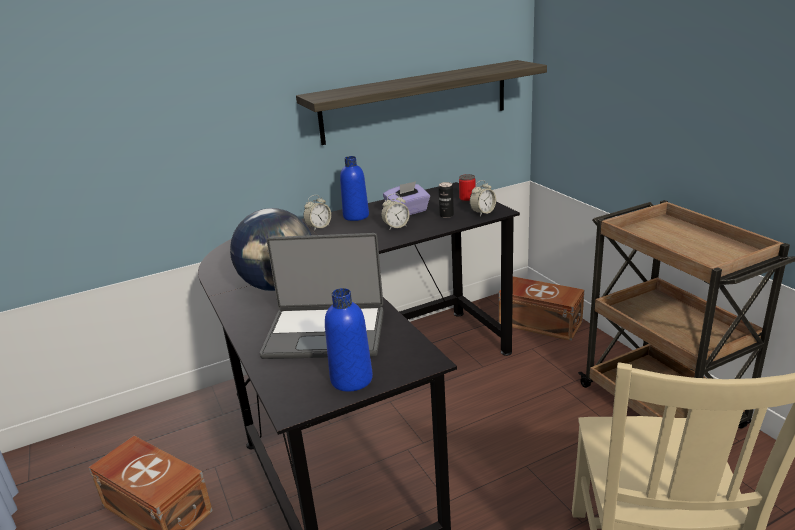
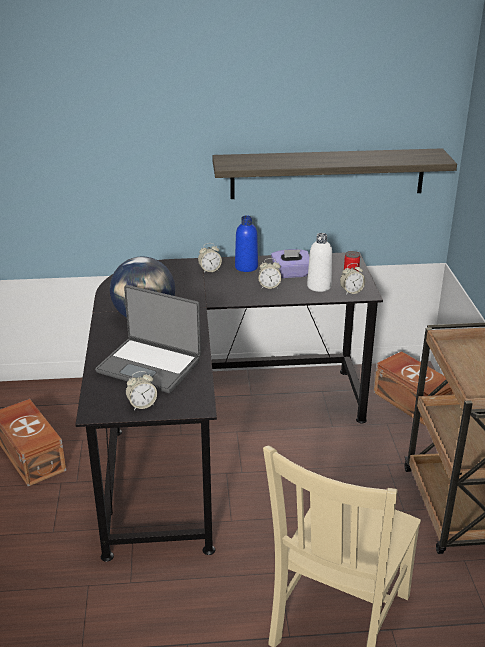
camera: 20 degrees right, 5 degrees up
(351, 379) = (142, 405): blue bottle -> alarm clock
(446, 215) = (319, 286): can -> white bottle

